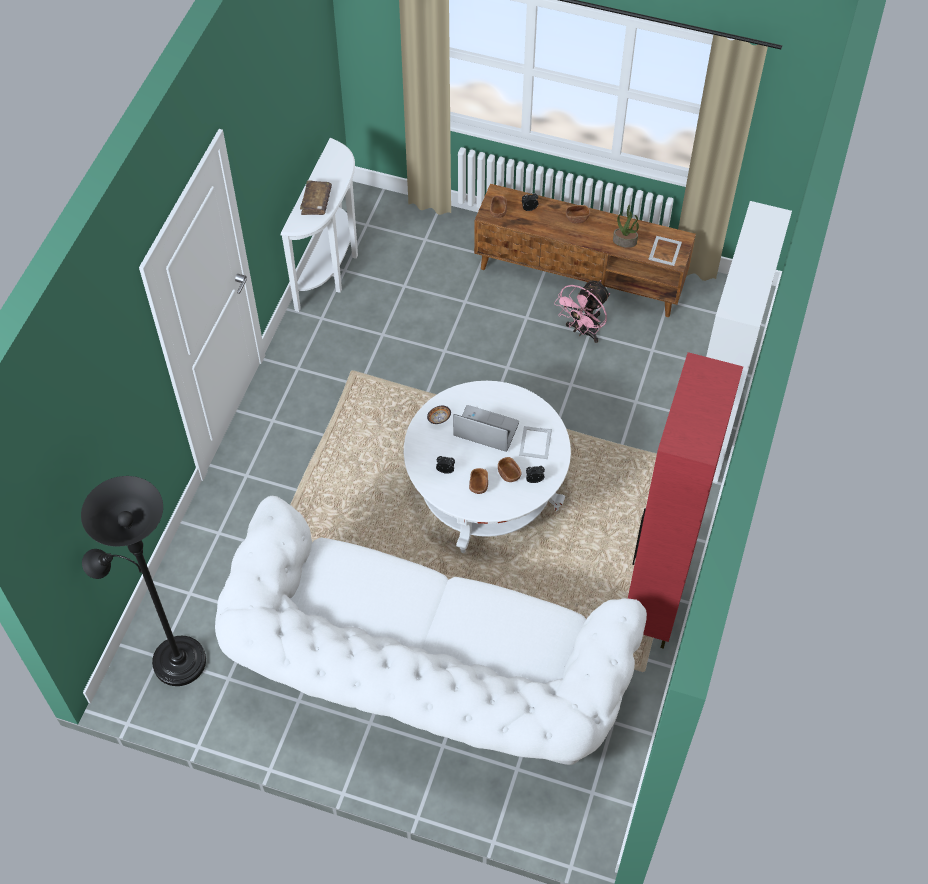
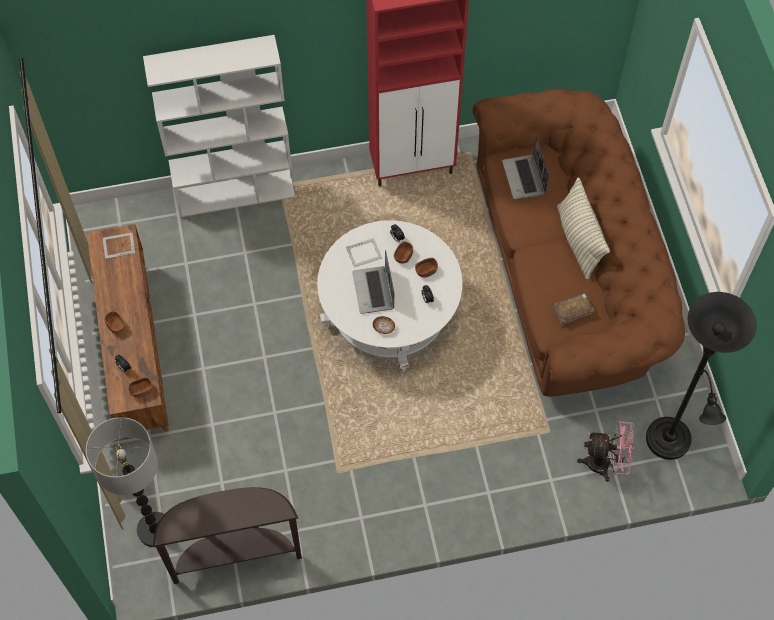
camera: 120 degrees left, 5 degrees up
(316, 202) = (243, 508): brown book -> brown book (572, 311)
(332, 268) = (235, 555): white console table -> brown console table
(395, 226) = (154, 530): none -> floor lamp
(415, 638) = (578, 240): none -> pillow
(425, 682) = (568, 273): white sofa -> brown sofa
(527, 629) = (524, 178): none -> laptop
(583, 331) = (194, 319): pink fan -> pink fan (605, 464)
(625, 241) = (123, 278): potted plant -> none

